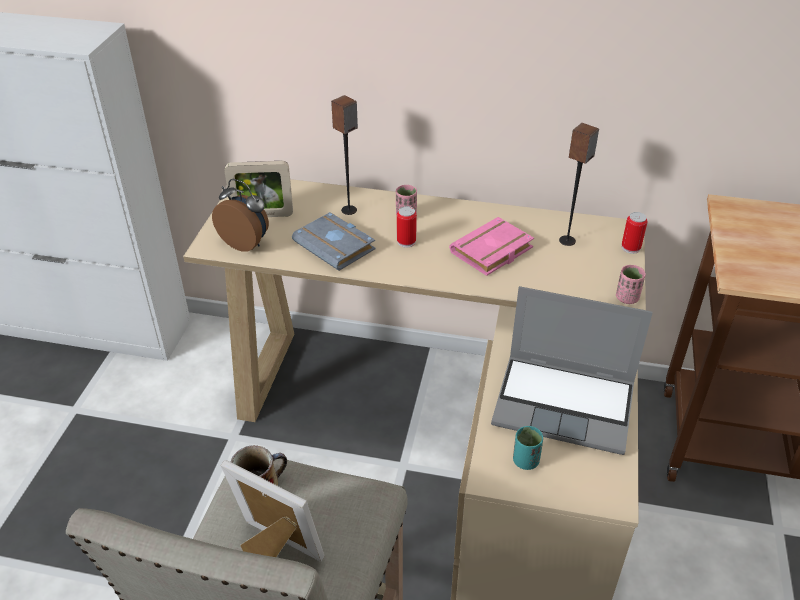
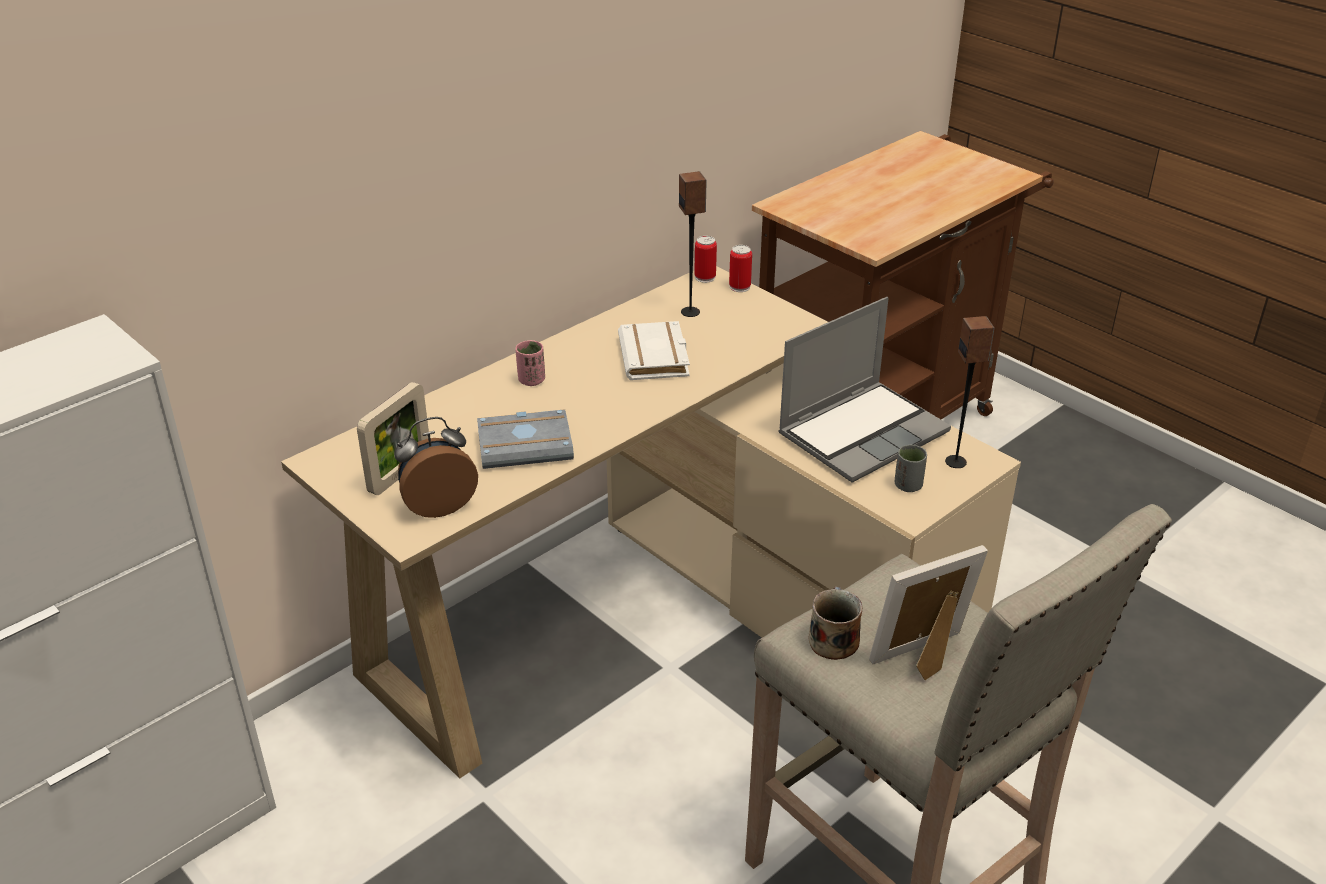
camera: 55 degrees left, 5 degrees down
(349, 210) = (473, 412): speaker -> speaker (956, 462)
(406, 242) = (576, 399): can -> can (705, 277)
(492, 252) = (657, 358): pink book -> white book
(525, 461) = (908, 485): turquoise cup -> grey cup
(627, 298) = (803, 321): pink cup -> none

